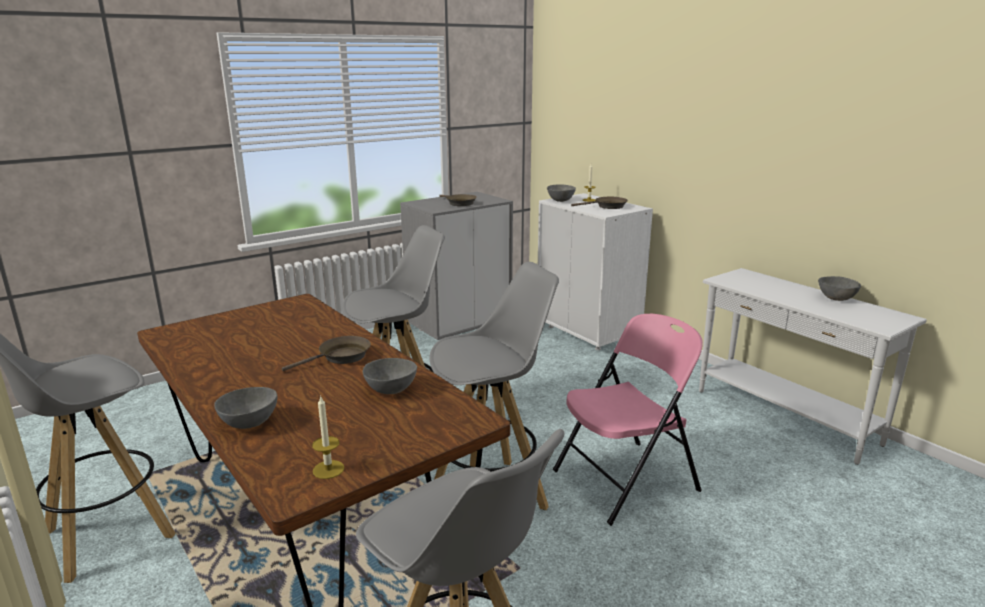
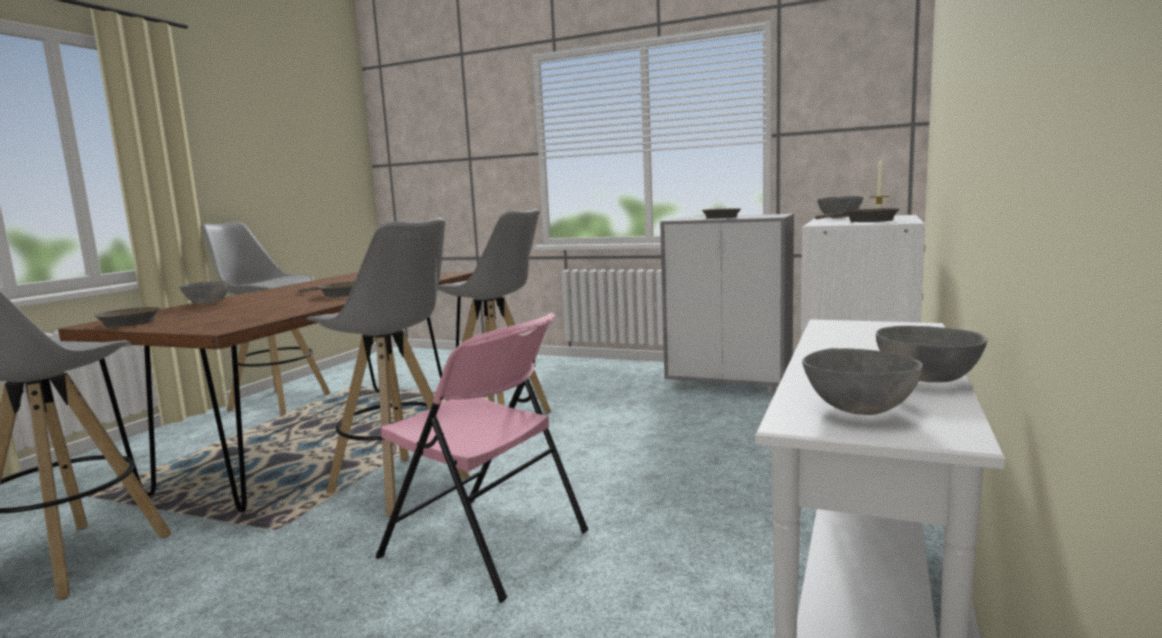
camera: 60 degrees right, 10 degrees down
(328, 469) = (131, 322): candle -> brown frying pan
(391, 390) = (276, 309): grey bowl -> grey bowl (859, 410)

